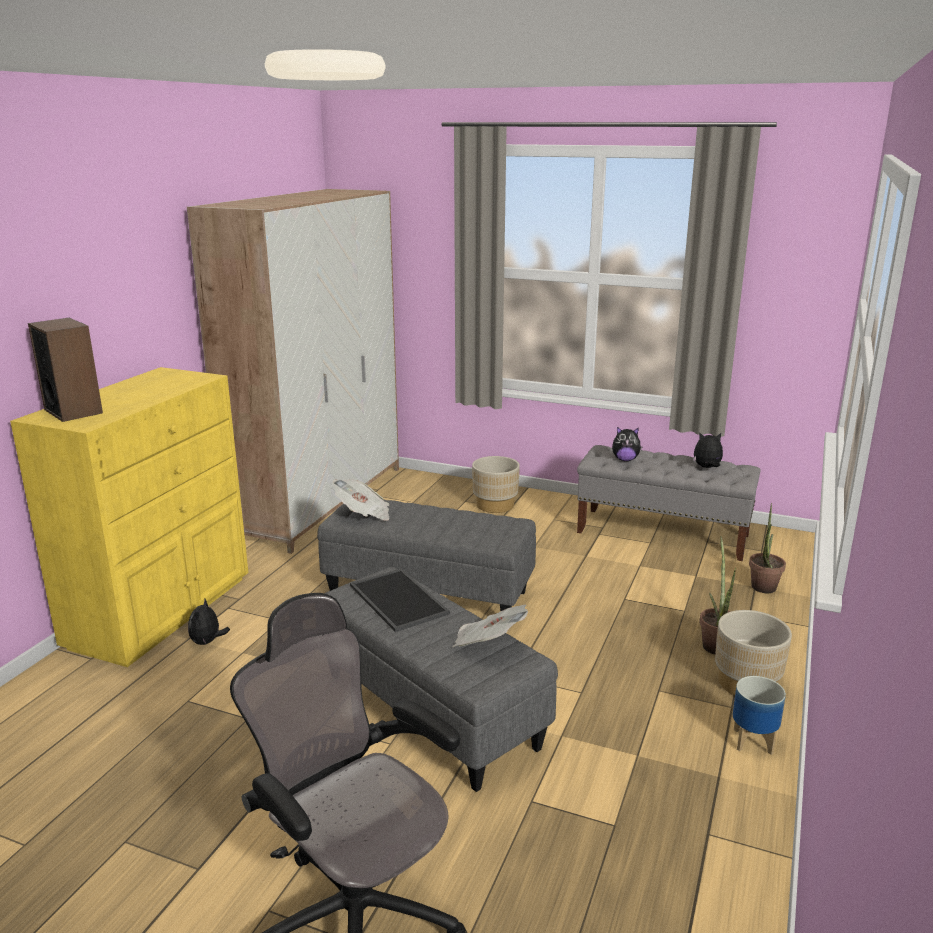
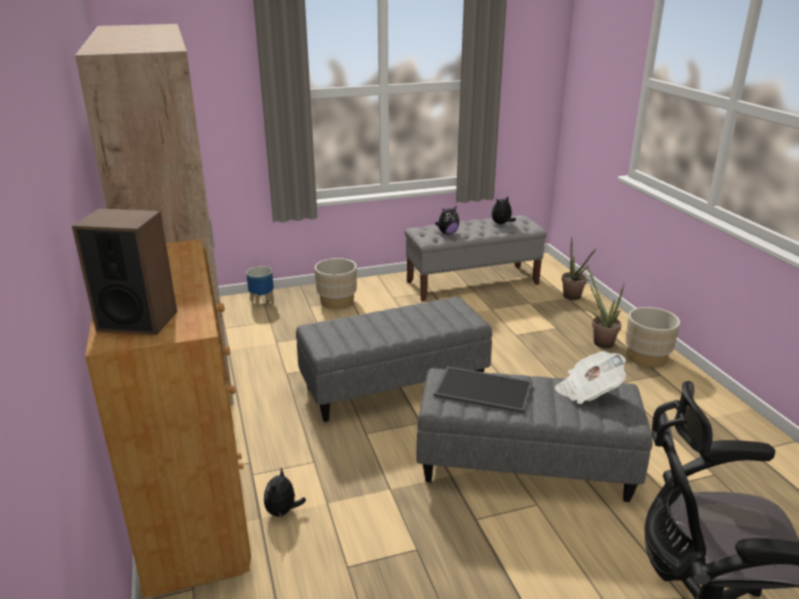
camera: 40 degrees left, 5 degrees up
(162, 612) = (195, 509): yellow dresser -> brown dresser
(207, 642) = (283, 511): plush toy -> plush toy turned 45 degrees clockwise
(364, 514) = (338, 337): newspaper -> none
(753, 741) = (696, 389): planter -> planter (262, 302)

